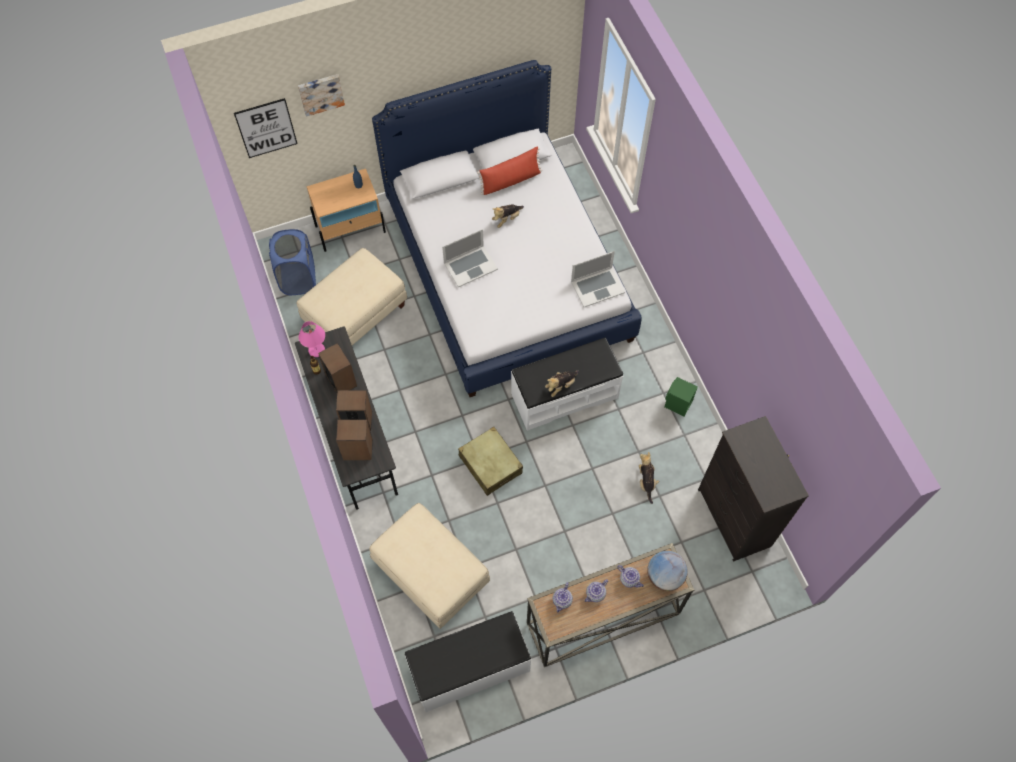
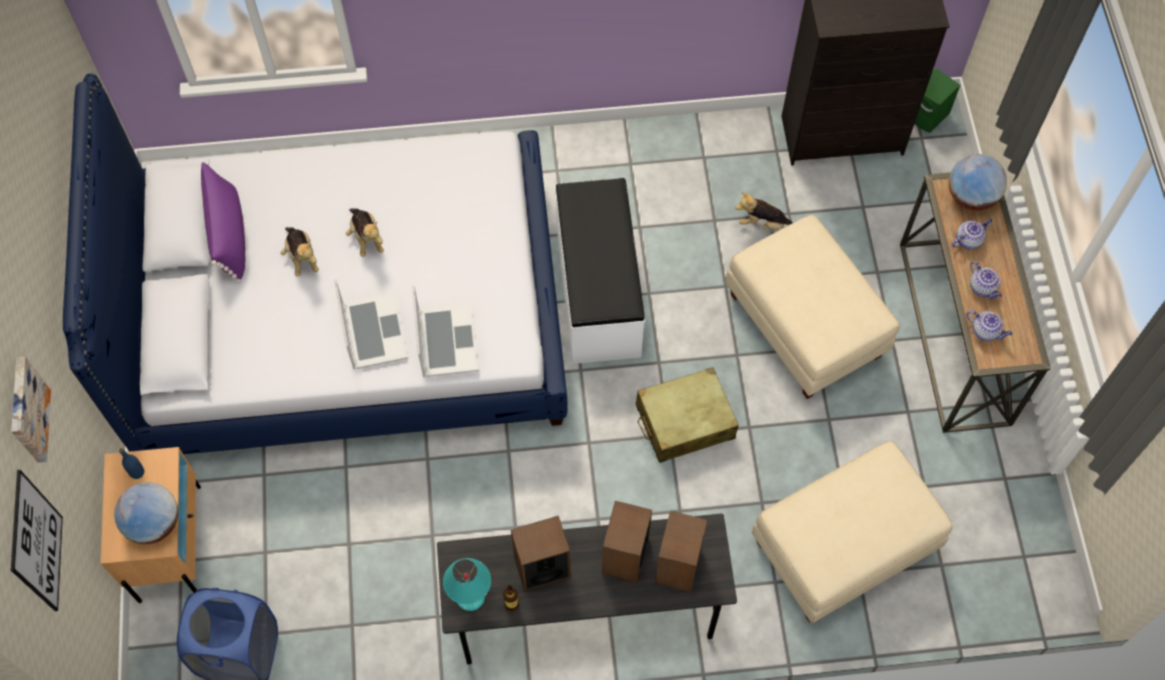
camera: 75 degrees left, 0 degrees up
(316, 350) = (469, 597): pink table lamp -> turquoise table lamp
(332, 201) = (154, 523): none -> globe
(356, 316) = (351, 568): beige ottoman -> beige ottoman (806, 325)
(470, 669) = (999, 525): white bench -> none
(510, 181) = (229, 234): red pillow -> purple pillow
(561, 385) = (621, 263): plush toy -> plush toy (366, 238)
(597, 286) = (475, 164): laptop -> laptop (446, 340)
(677, 404) = (654, 151): green speaker -> green speaker (928, 116)

